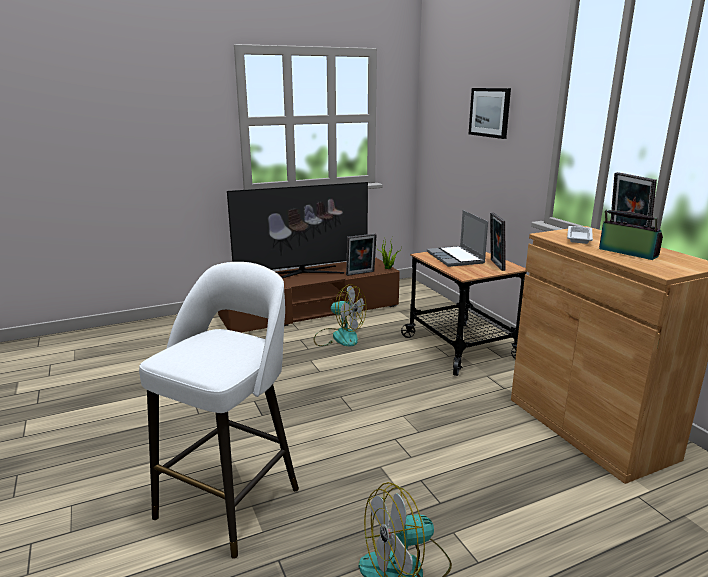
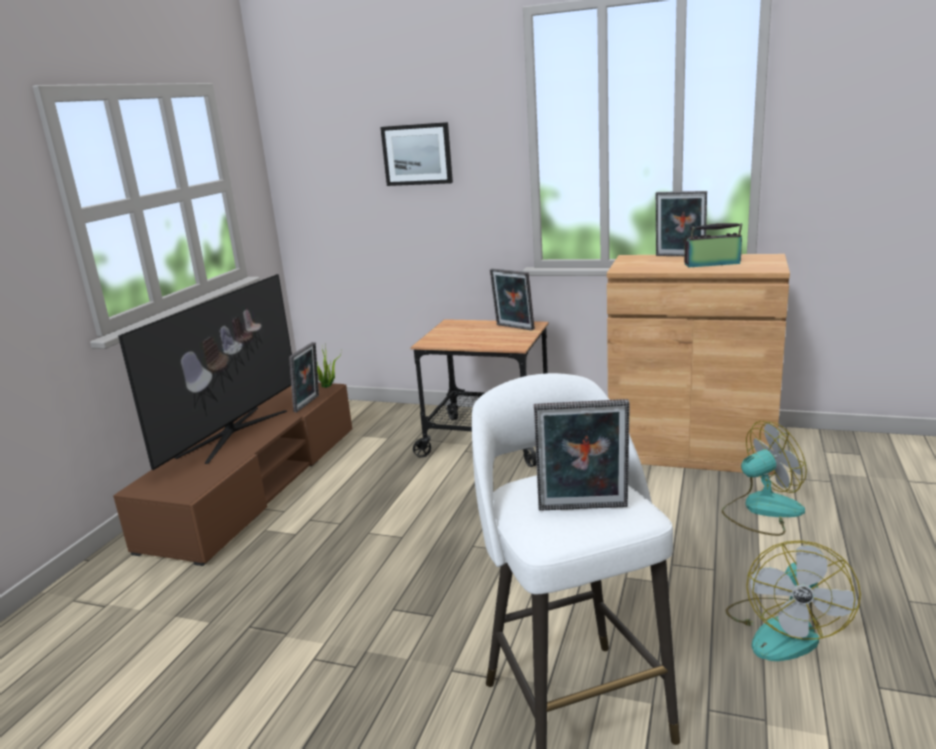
camera: 45 degrees left, 0 degrees up
(203, 355) = (583, 509): none -> picture frame
(339, 337) = (350, 493): fan -> fan (761, 510)
(456, 258) = (465, 334): laptop -> none
(579, 237) = (647, 264): white tray -> none

